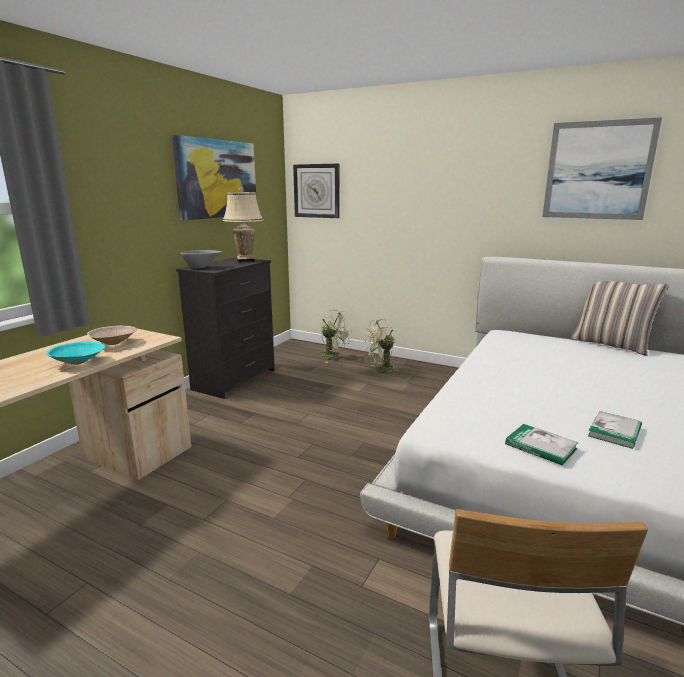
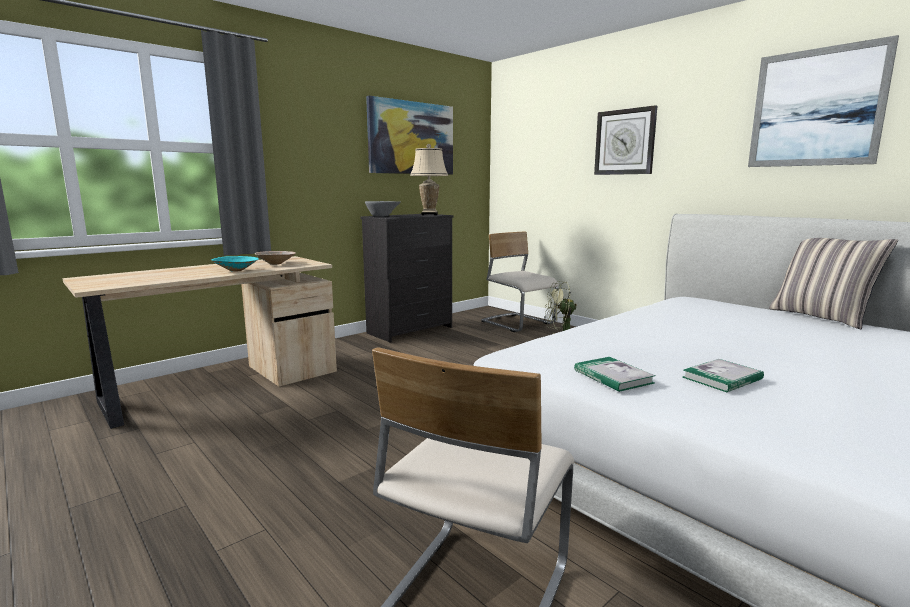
camera: 20 degrees right, 5 degrees down
(317, 191) = (517, 153): wall clock -> wall clock (625, 142)
(333, 358) = (518, 323): green fan -> beige chair

